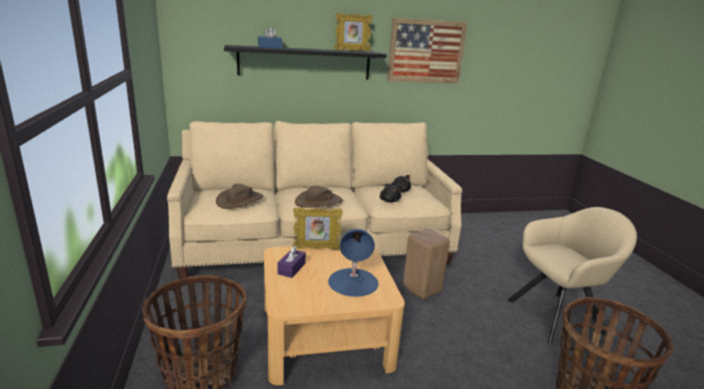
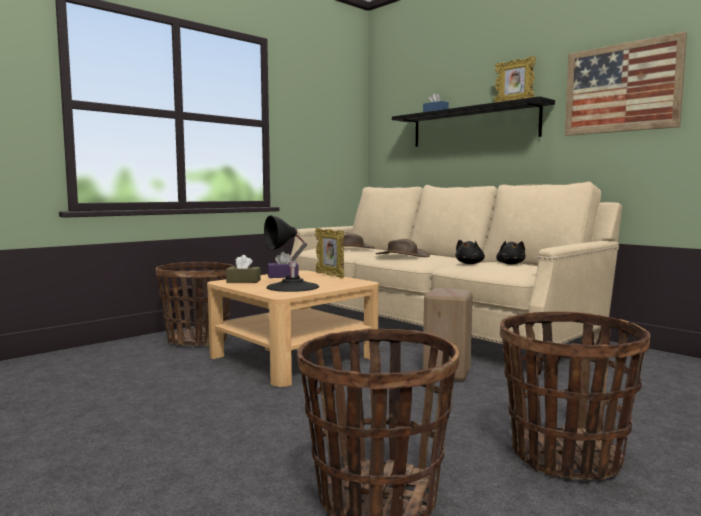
camera: 60 degrees right, 15 degrees down
(294, 295) = (243, 281): none -> brown tissue box
(353, 282) = (292, 287): blue table lamp -> black table lamp
(559, 316) = (565, 457): beige armchair -> basket

